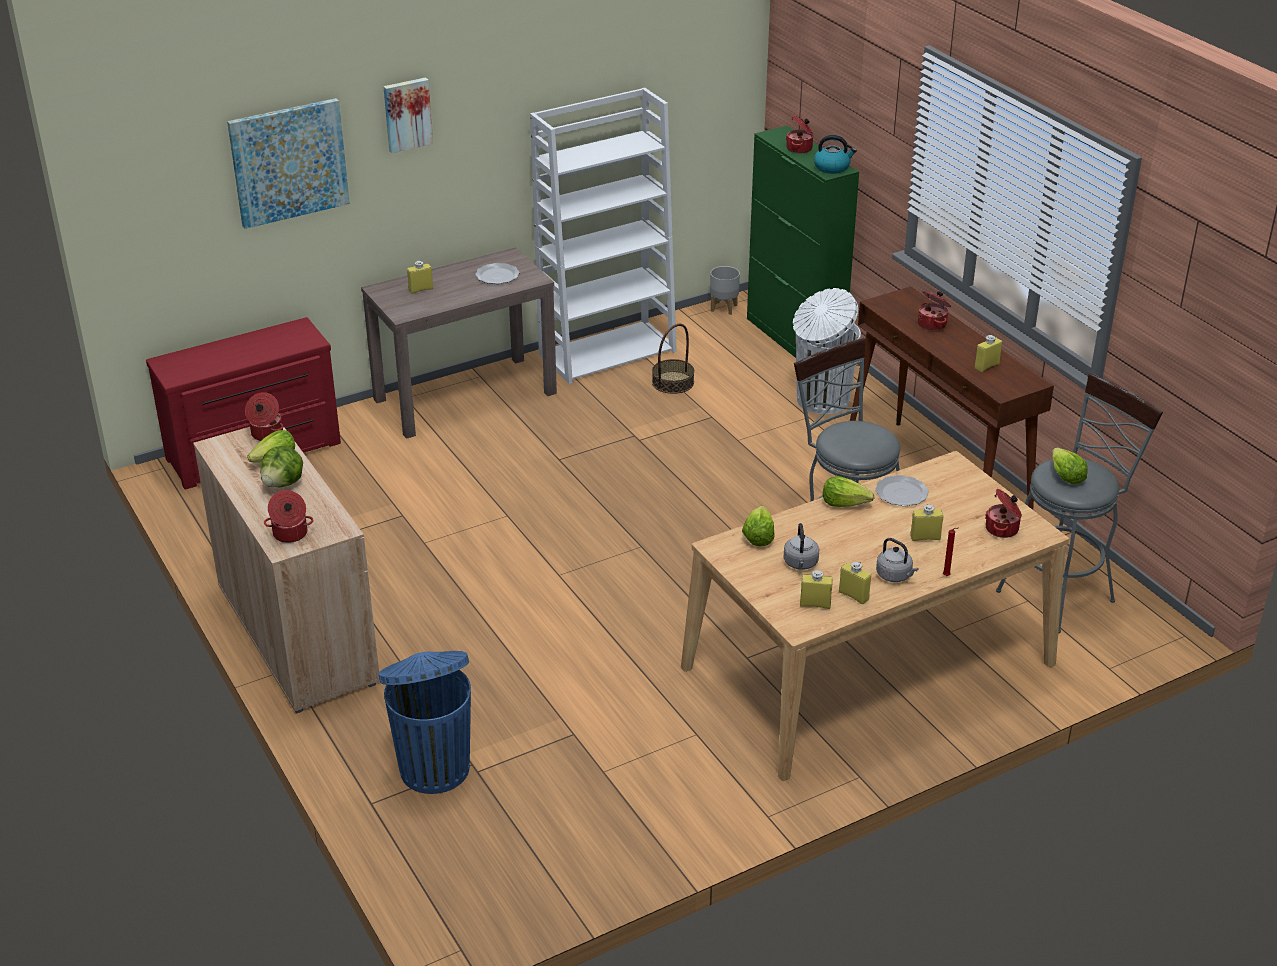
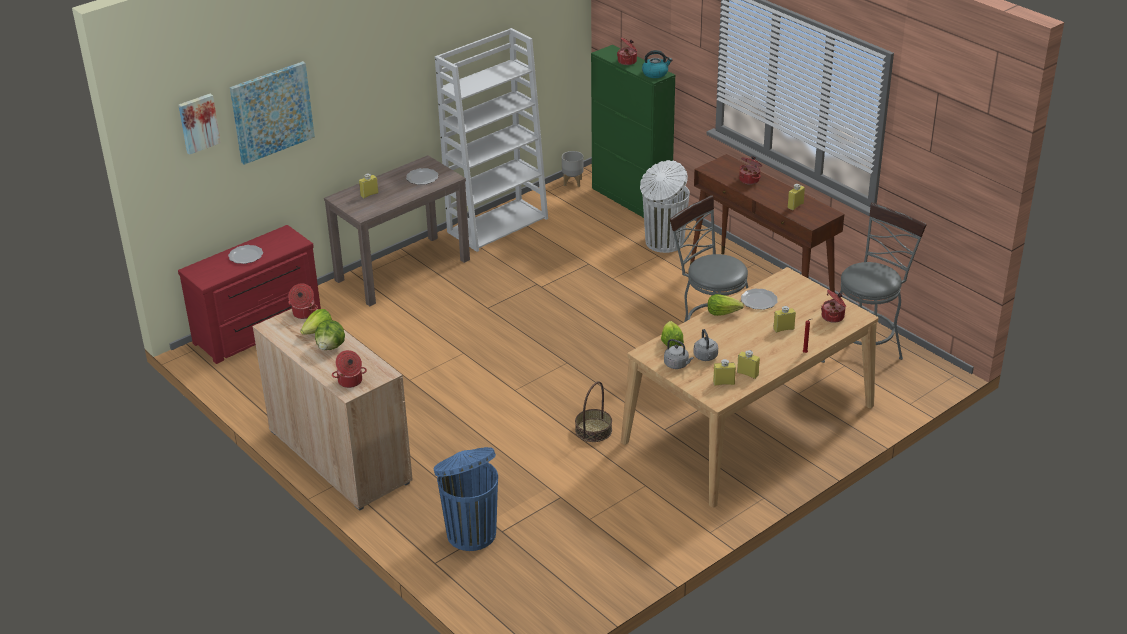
camera: 10 degrees left, 0 degrees up
(237, 351) = (245, 256): none -> plate
(407, 114) = (350, 67): picture -> picture (198, 123)
(673, 382) = (552, 242): basket -> basket (593, 430)
(895, 576) = (771, 357): grey kettle -> grey kettle (677, 365)
(1065, 476) = (865, 275): lettuce -> none

